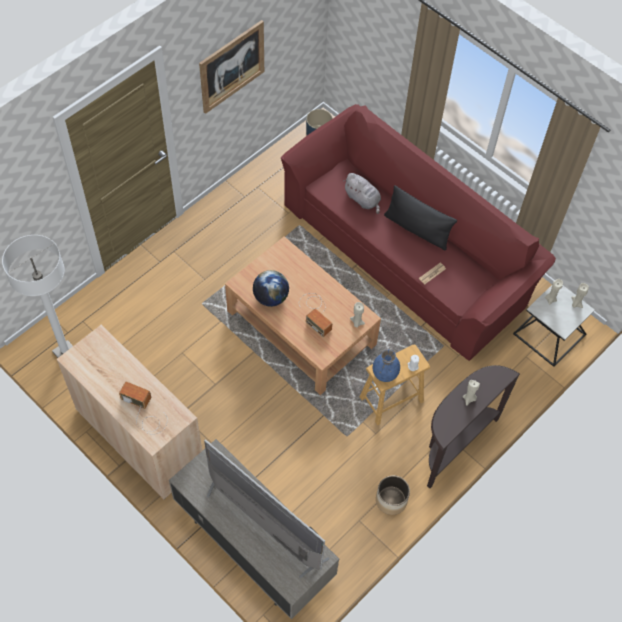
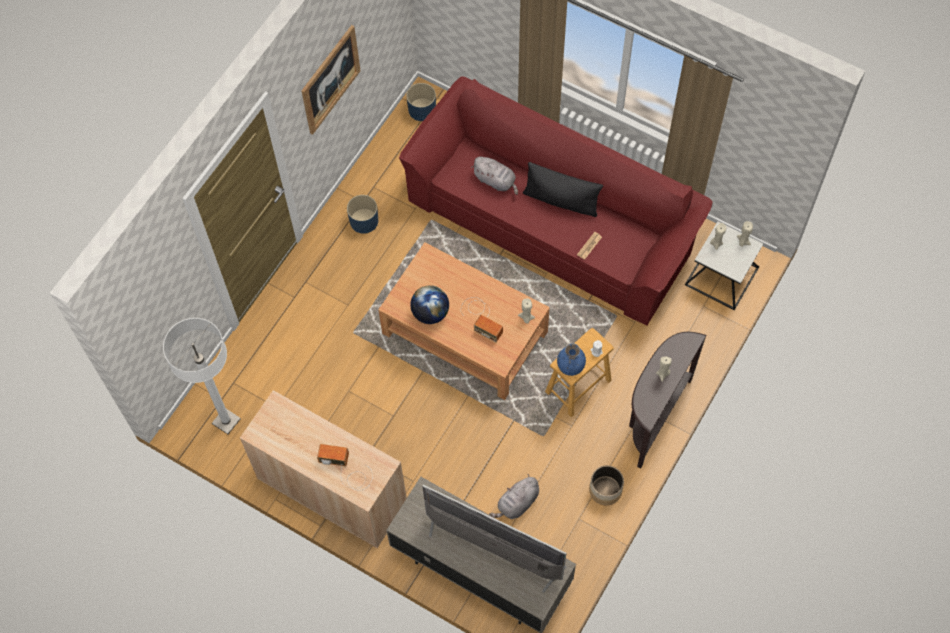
camera: 10 degrees left, 5 degrees up
(240, 213) = (363, 221): none -> blue planter
(305, 491) = (517, 503): none -> grey plush toy

